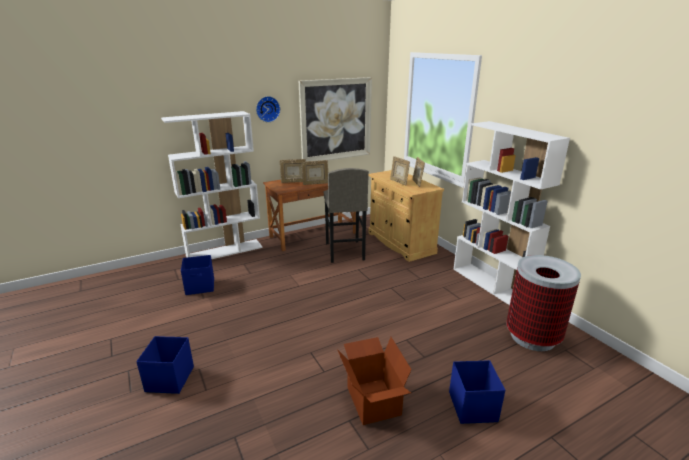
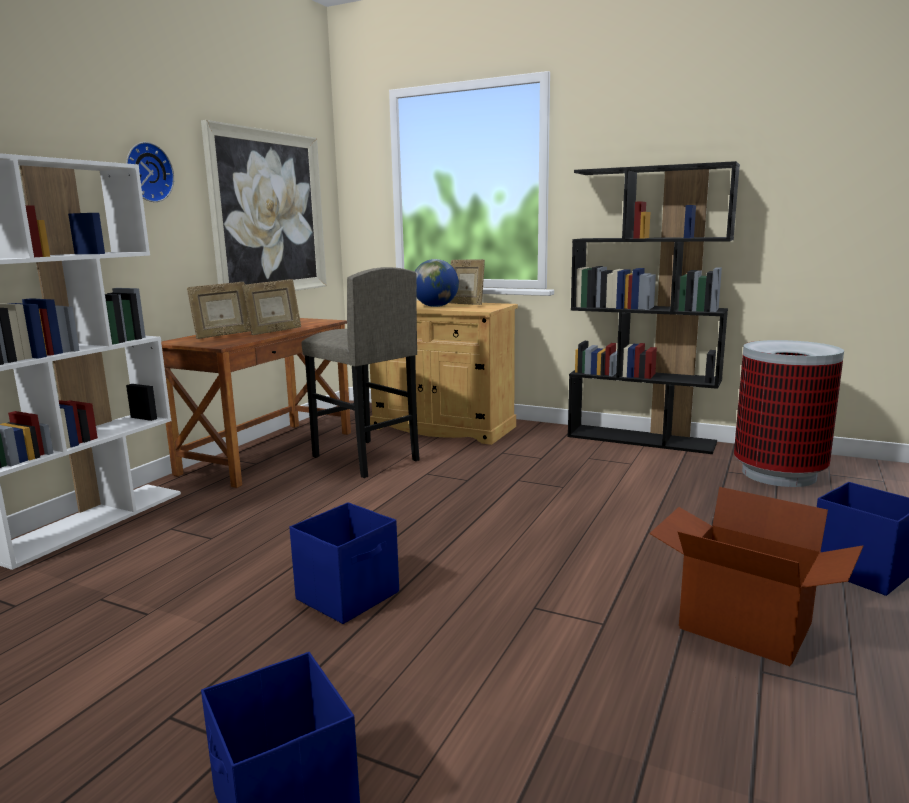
camera: 35 degrees left, 10 degrees down
(200, 287) = (108, 598): blue storage box -> blue storage box (349, 595)
(399, 182) = (435, 306): picture frame -> globe
(491, 285) = (641, 439): white bookcase -> black bookcase

